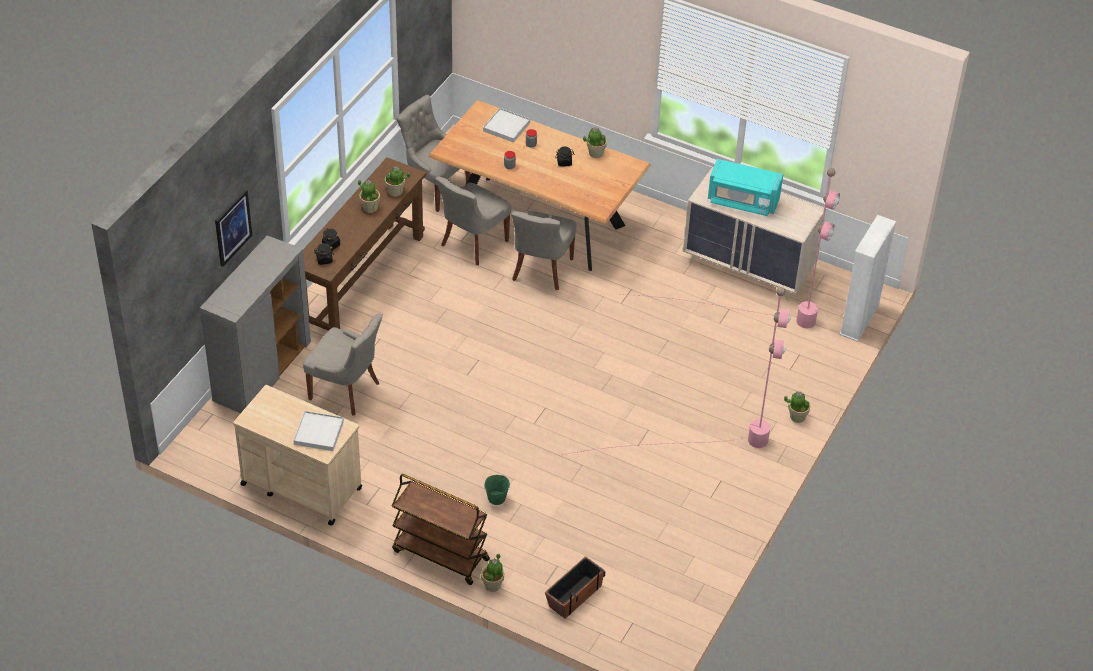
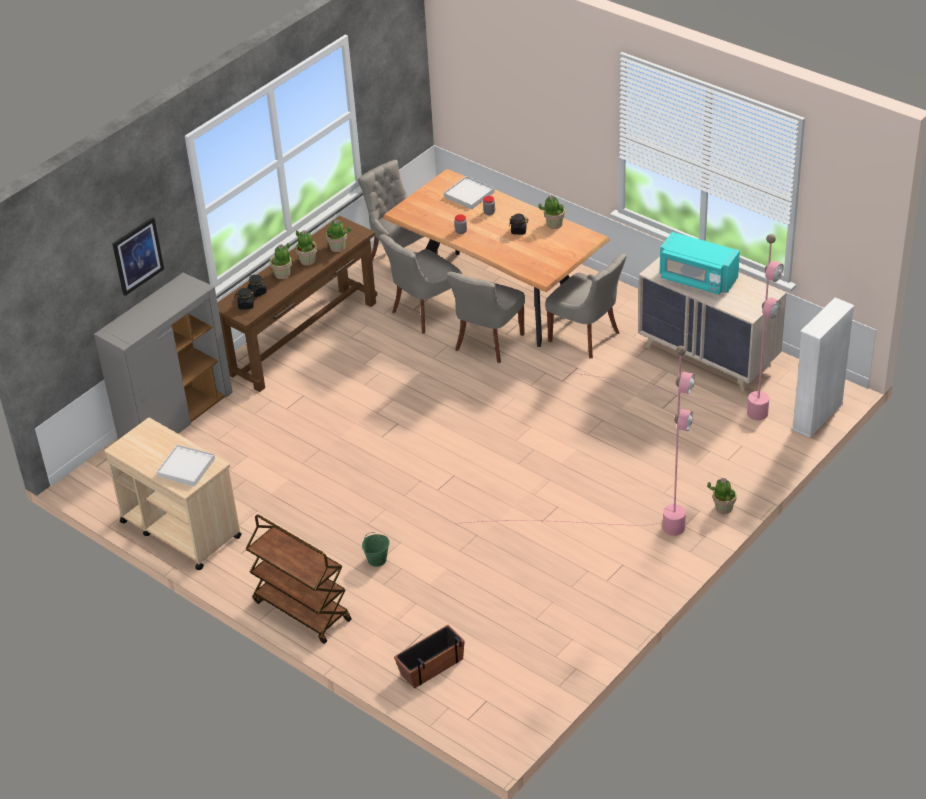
camera: 15 degrees right, 5 degrees down
(346, 391) = (254, 442): grey chair -> grey chair (586, 337)
(493, 584) = (348, 646): potted plant -> potted plant (282, 274)

